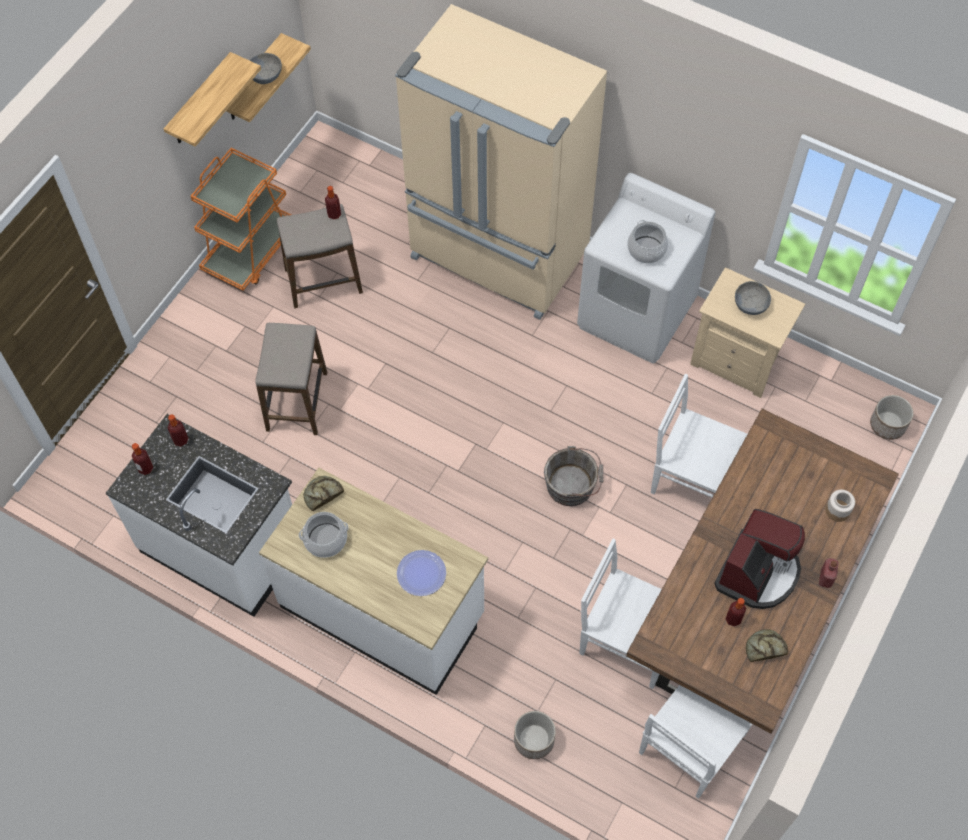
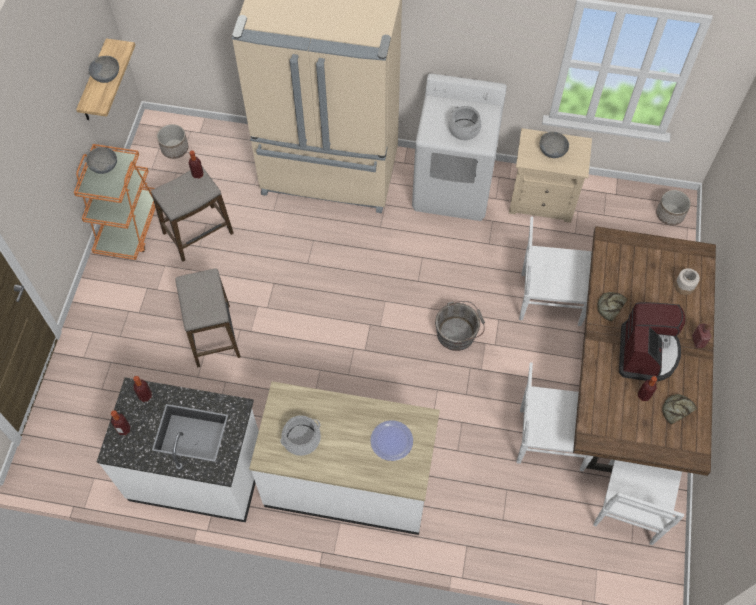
camera: 20 degrees left, 0 degrees up
(200, 101) = (62, 109): shelf -> none
(234, 176) = (103, 166): none -> grey bowl
(322, 494) = (283, 402): bread -> bread (610, 307)
(534, 740) = (509, 543): planter -> planter (175, 149)

